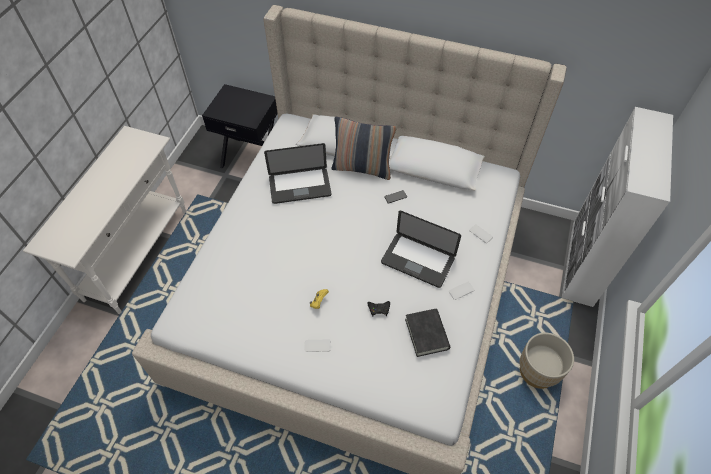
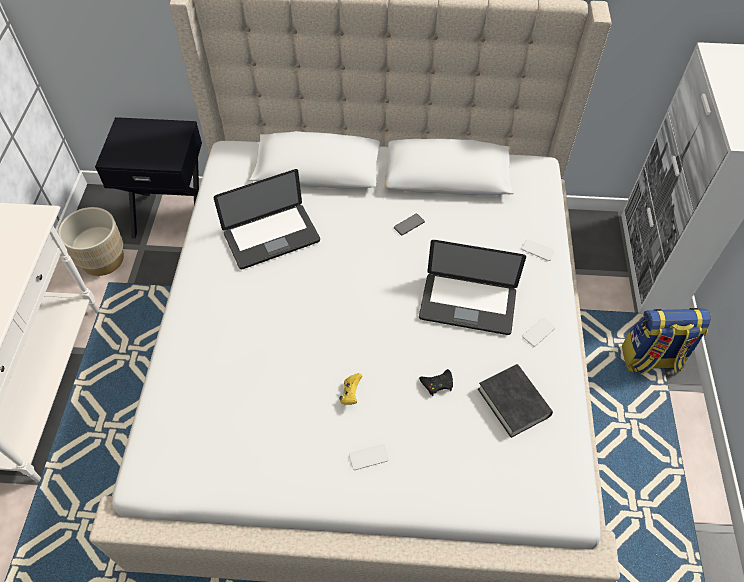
camera: 15 degrees left, 0 degrees up
(362, 168) = (351, 195): pillow -> none
(537, 371) = (640, 416): beige planter -> beige planter (102, 259)
(559, 333) = (650, 359): none -> backpack

